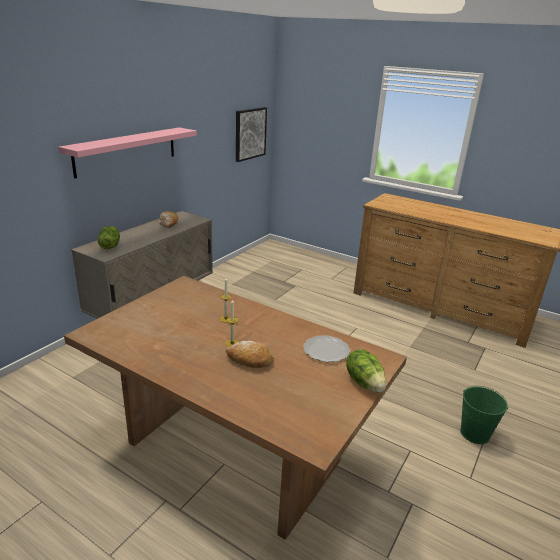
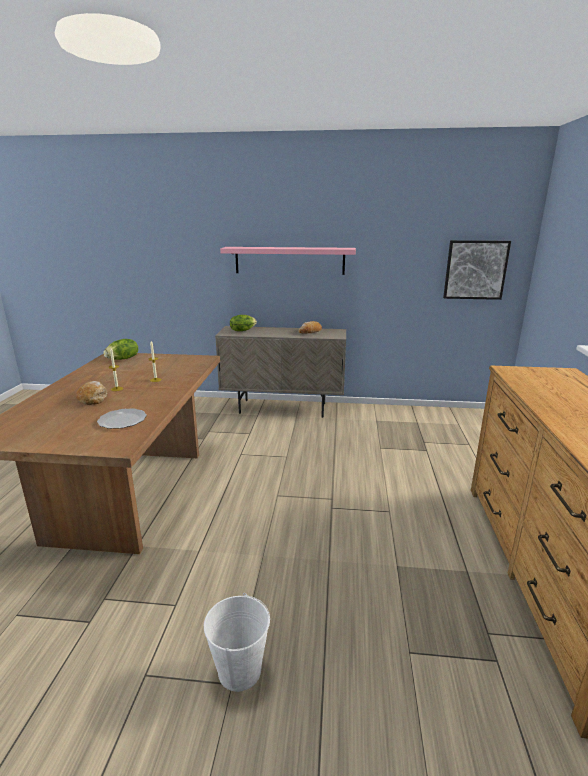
camera: 65 degrees right, 5 degrees down
(365, 382) = (70, 444): lettuce -> lettuce (123, 359)
(474, 434) = (239, 670): green bucket -> white bucket

